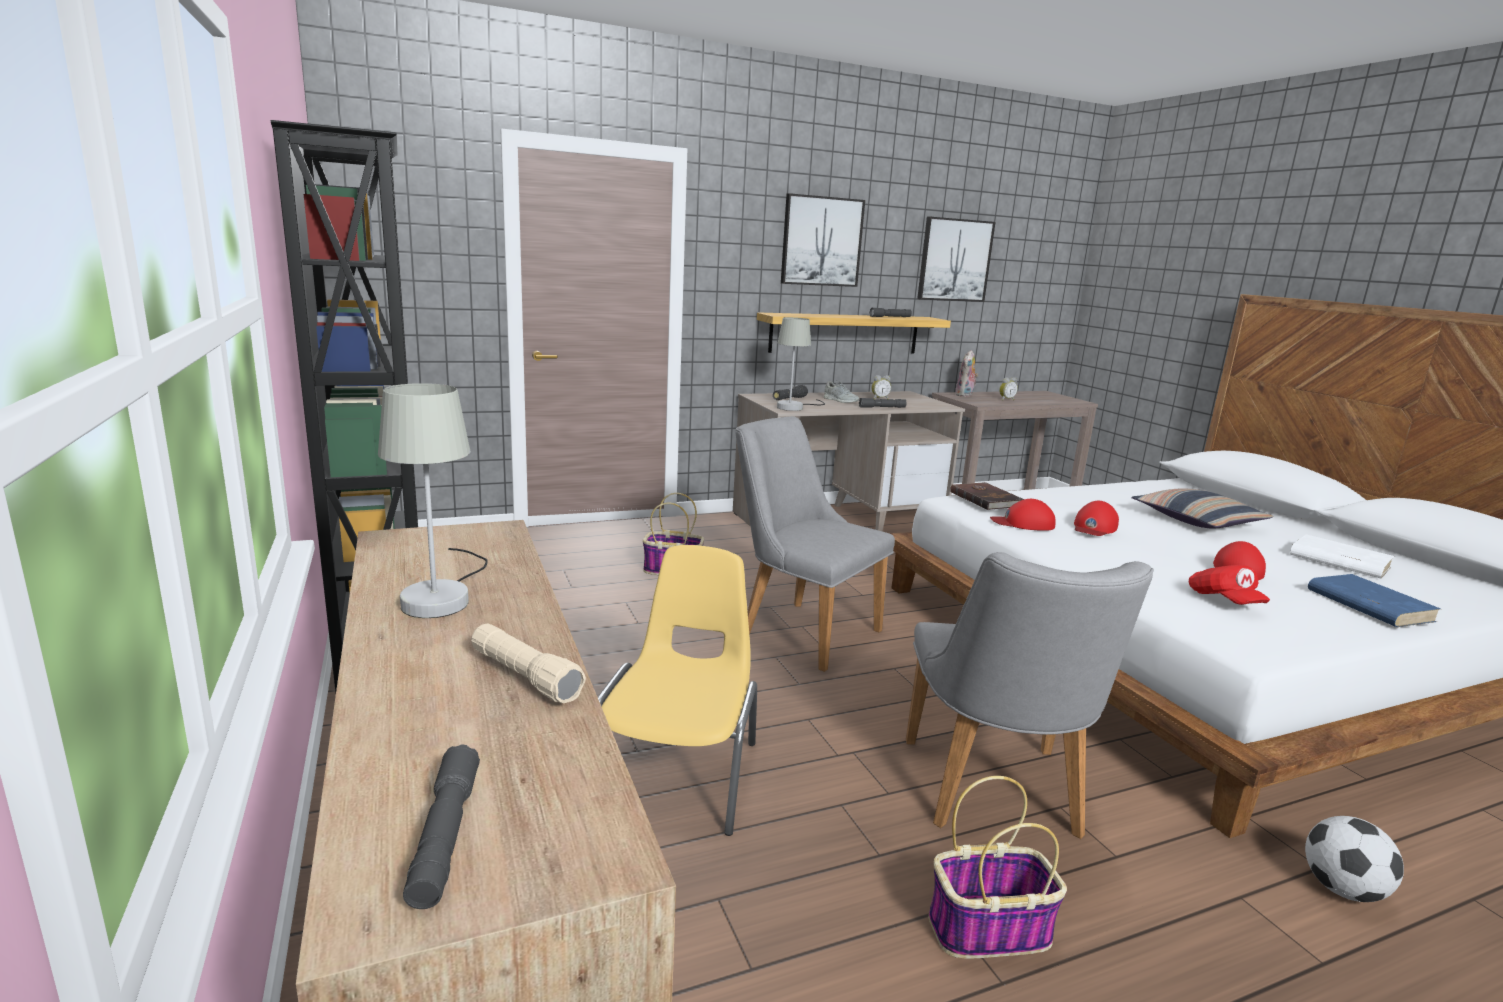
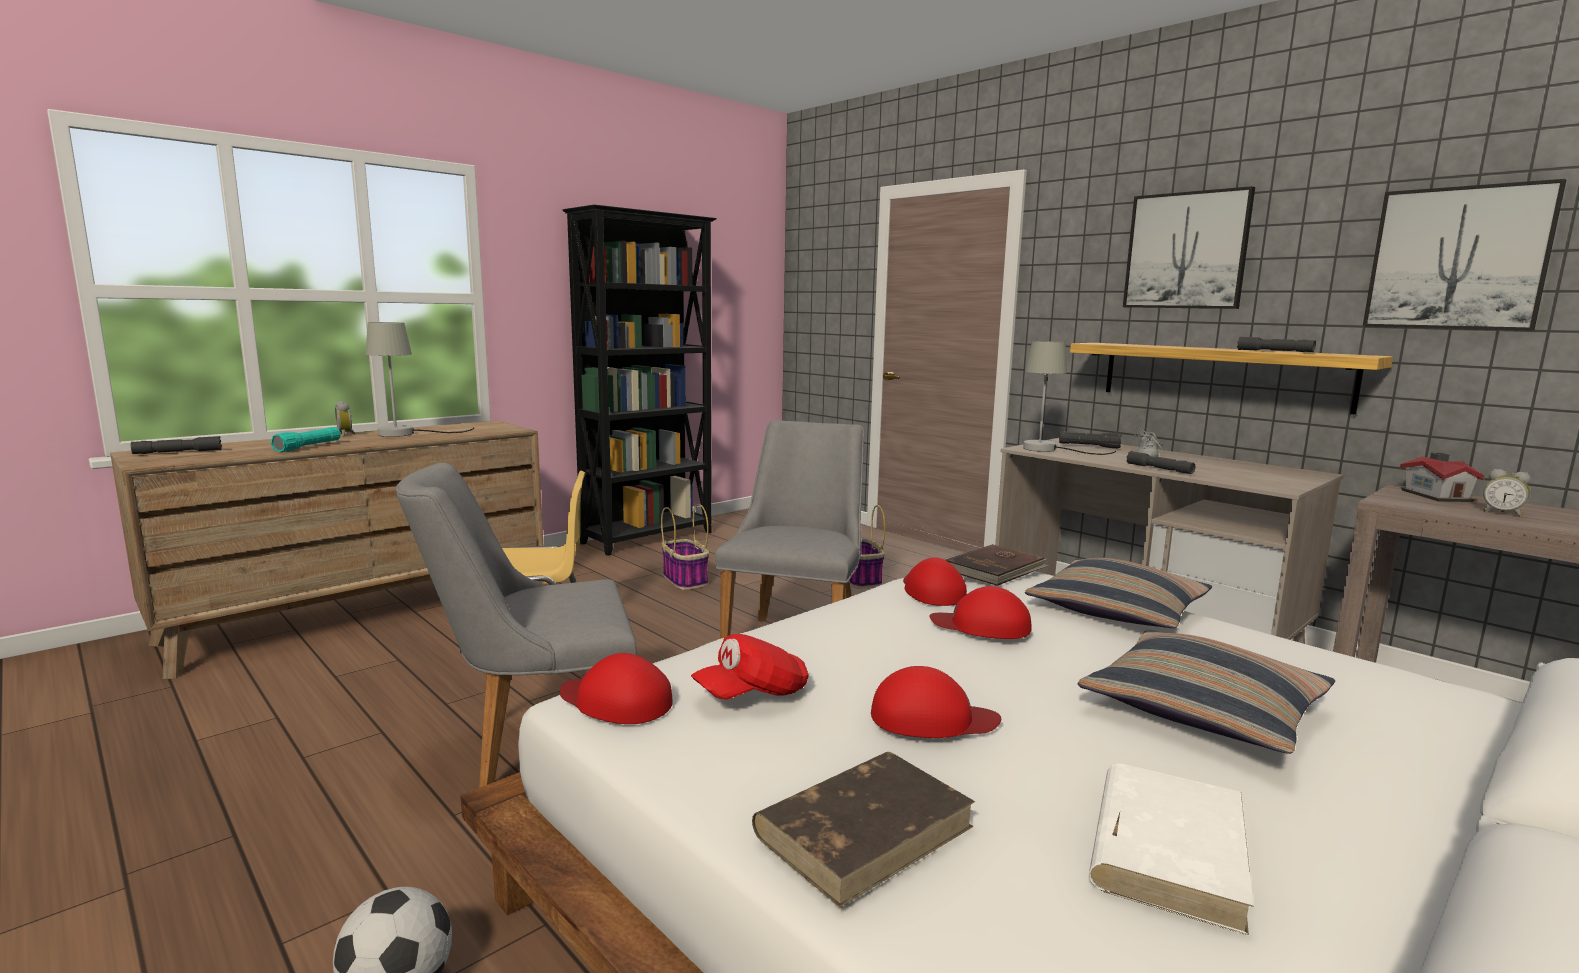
camera: 70 degrees right, 5 degrees down
(525, 677) = (308, 447): beige flashlight -> turquoise flashlight
(879, 399) = (1218, 466): alarm clock -> alarm clock (347, 434)
(965, 395) = (1436, 495): plush toy -> toy house
(989, 929) = (359, 750): basket -> basket (685, 580)
(1057, 497) = (1117, 610): none -> pillow
(1256, 639) = (616, 701): none -> red cap
(1368, 605) = (865, 829): blue book -> brown book

